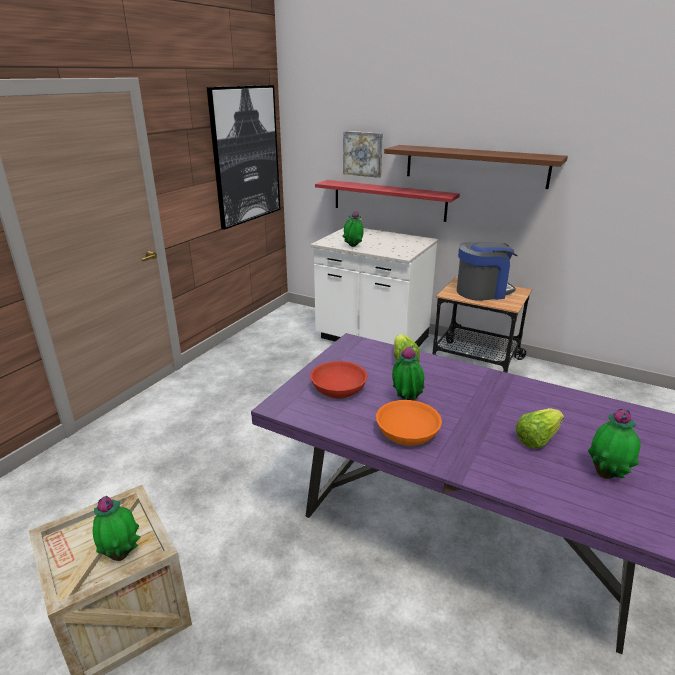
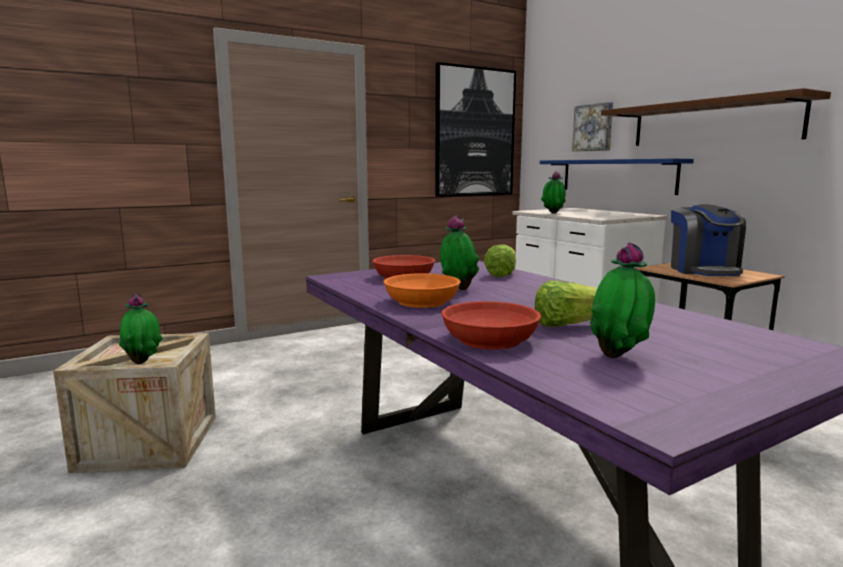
camera: 30 degrees right, 15 degrees down
(389, 200) = (616, 176): red shelf -> blue shelf
(482, 291) = (704, 270): coffee machine -> coffee machine turned 75 degrees clockwise
(519, 480) = (490, 339): none -> red bowl

